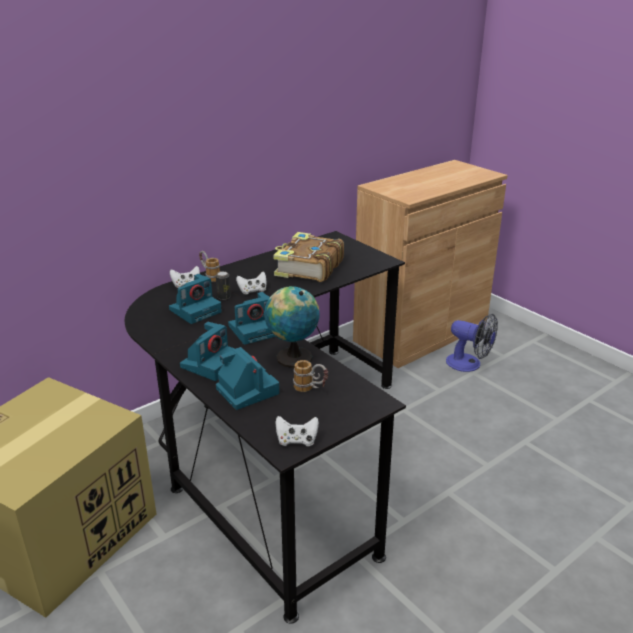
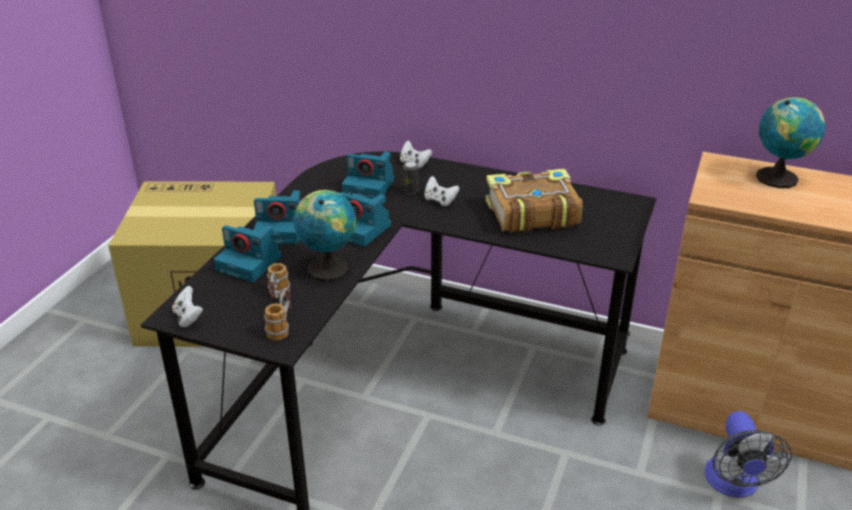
camera: 60 degrees right, 5 degrees up
(209, 276) = (445, 168): mug -> mug (282, 327)
(246, 390) = (250, 263): camera -> camera turned 90 degrees clockwise
(407, 180) = (779, 177): none -> globe

